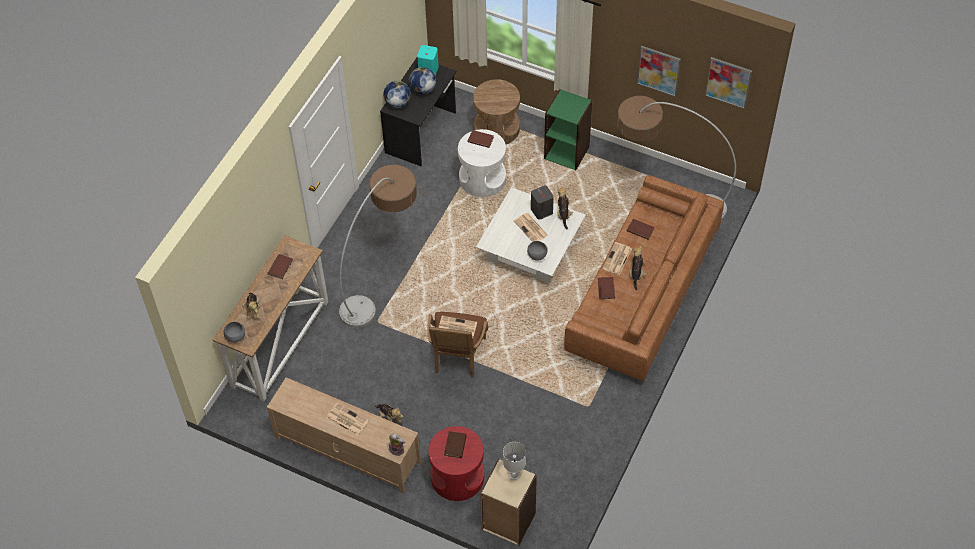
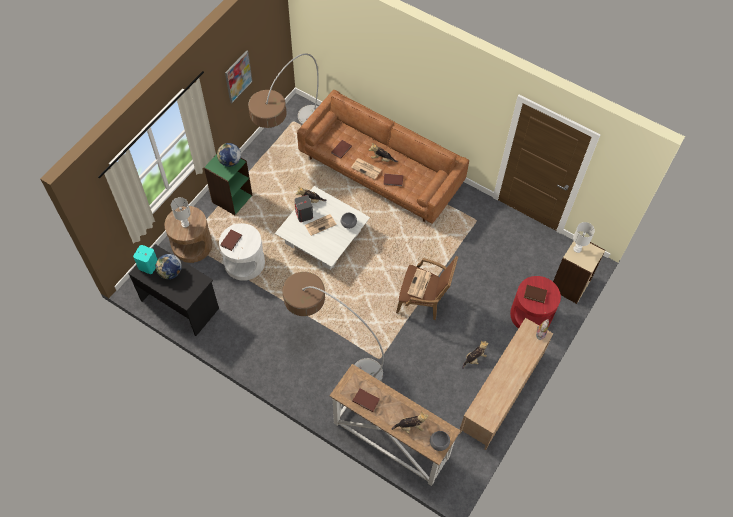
camera: 85 degrees left, 5 degrees up
(346, 419) = (510, 369): newspaper -> none
(397, 103) = (181, 294): globe -> globe (230, 161)
(495, 97) = (185, 224): none -> white table lamp
(728, 82) = (272, 30): picture -> none

